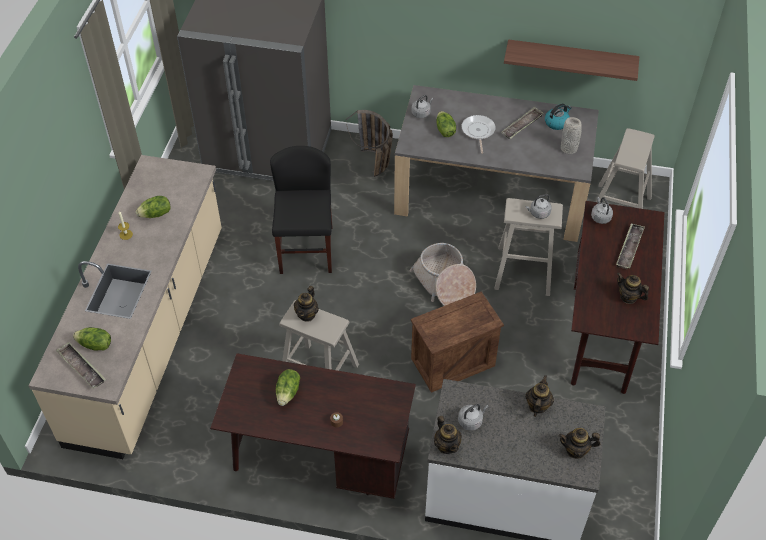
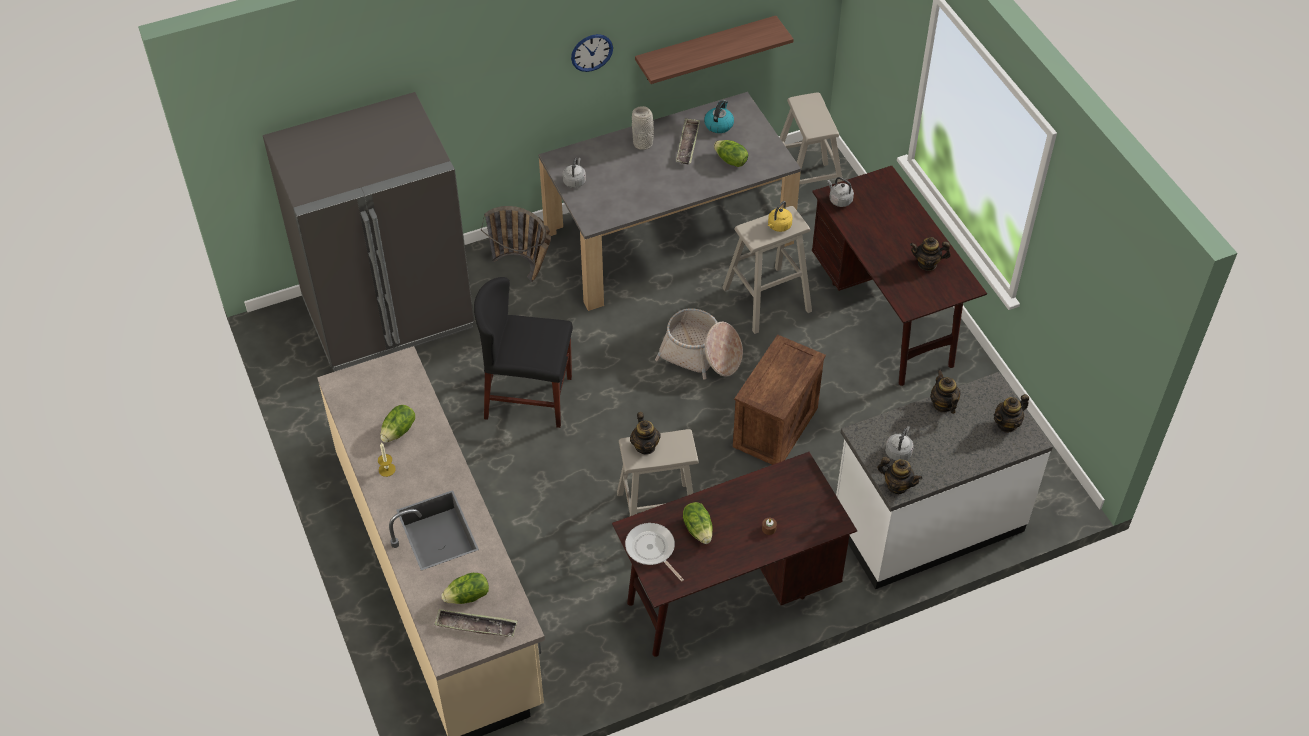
camera: 35 degrees left, 0 degrees up
(306, 250) = (528, 397): black chair -> black chair turned 45 degrees counterclockwise
(444, 130) = (615, 188): lettuce -> lettuce (730, 161)
(471, 21) = (591, 52): none -> wall clock
(478, 131) = (649, 172): frying pan -> frying pan (652, 550)
(538, 213) = (778, 226): grey kettle -> yellow kettle
(569, 149) = (753, 146): grey vase -> grey vase (643, 144)
(629, 248) = (890, 217): tray -> none

